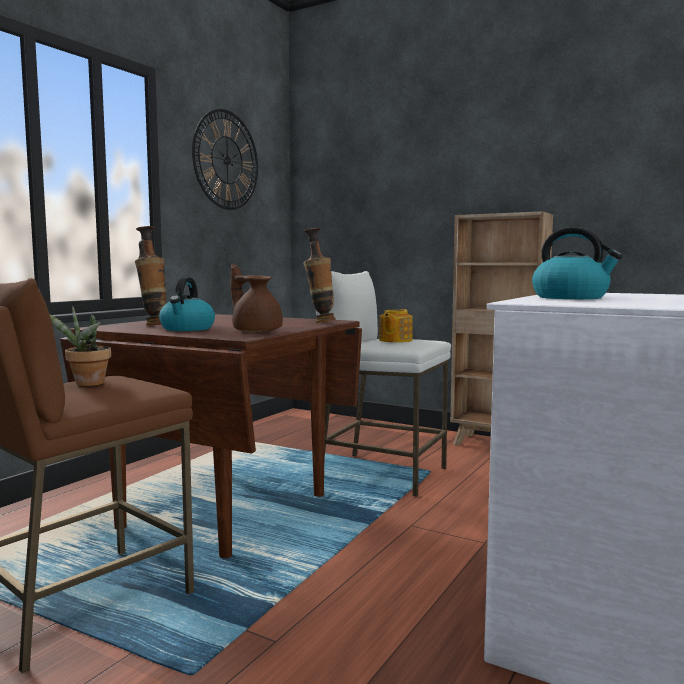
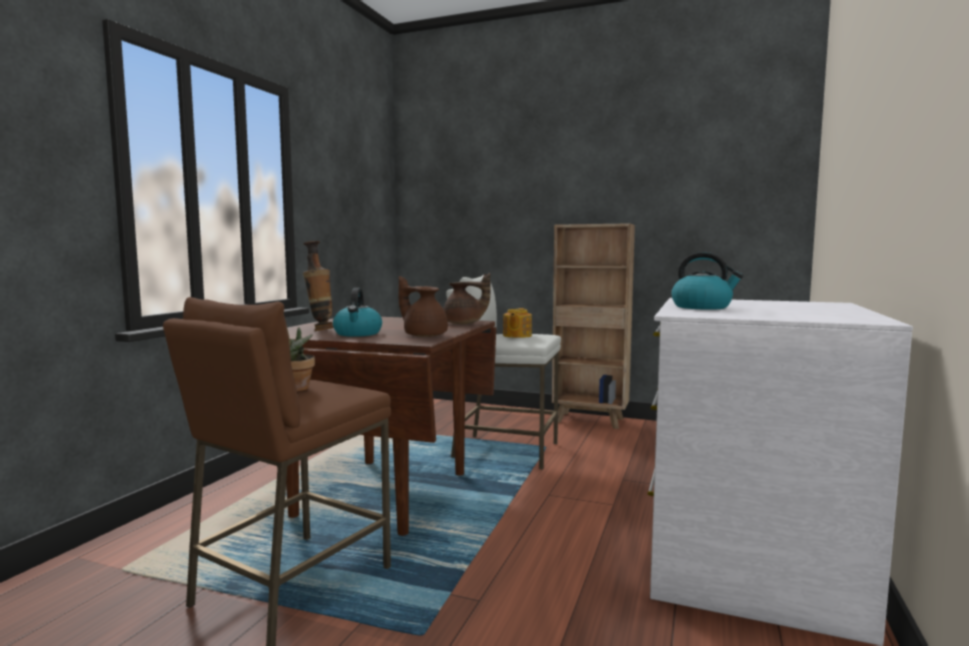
camera: 10 degrees left, 0 degrees up
(226, 160) = (345, 171): wall clock -> none
(319, 322) = (464, 323): vase -> brown teapot

